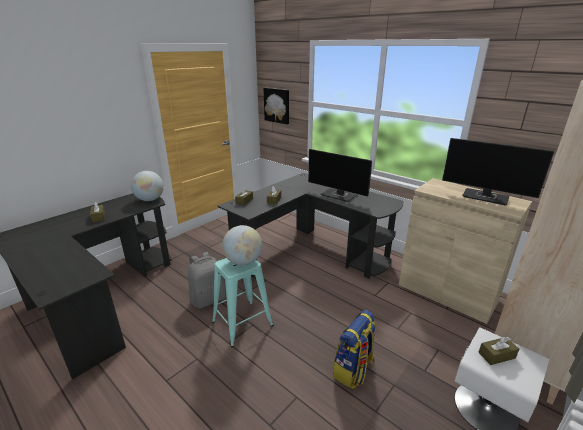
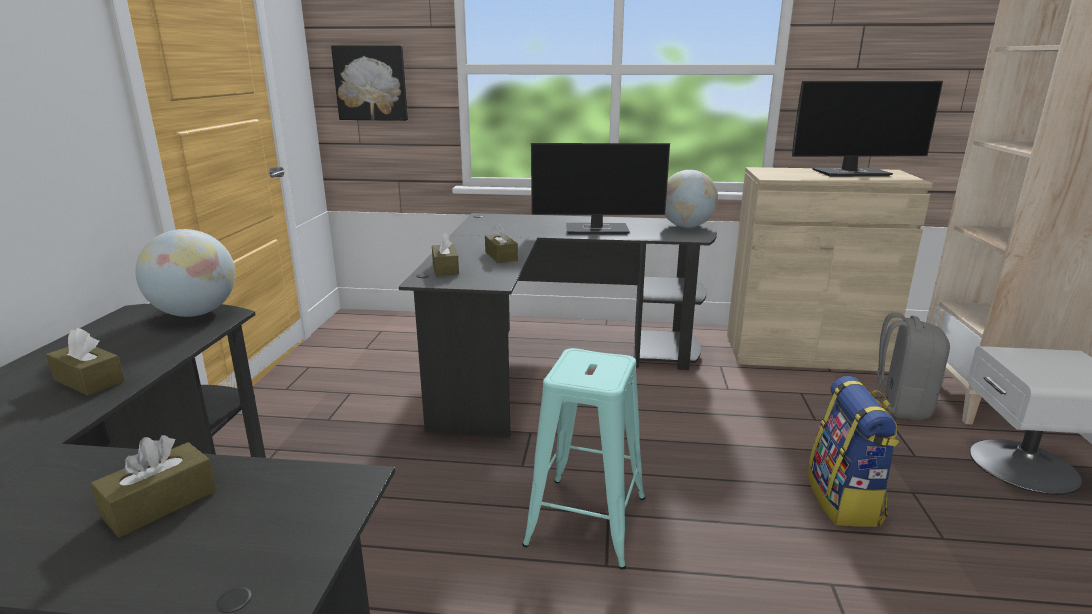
camera: 35 degrees left, 5 degrees down
(208, 299) = (458, 510): grey backpack -> grey backpack (899, 405)
(243, 261) = (598, 362): globe -> globe (686, 226)
(496, 355) = (1044, 366): brown tissue box -> brown tissue box (160, 503)

